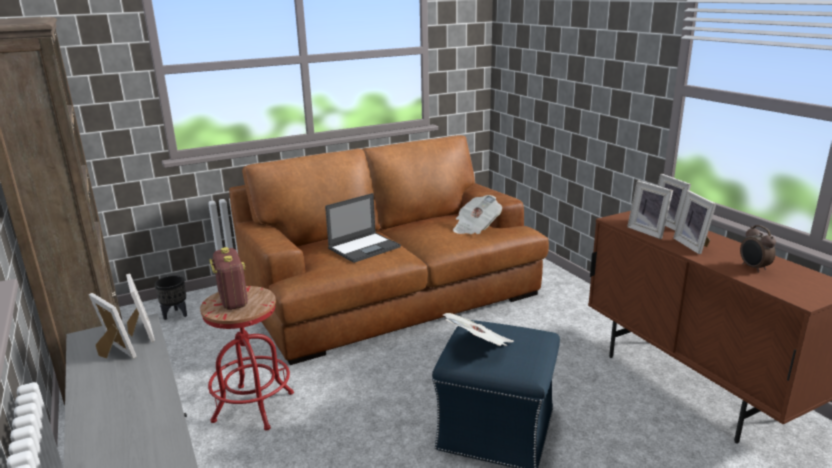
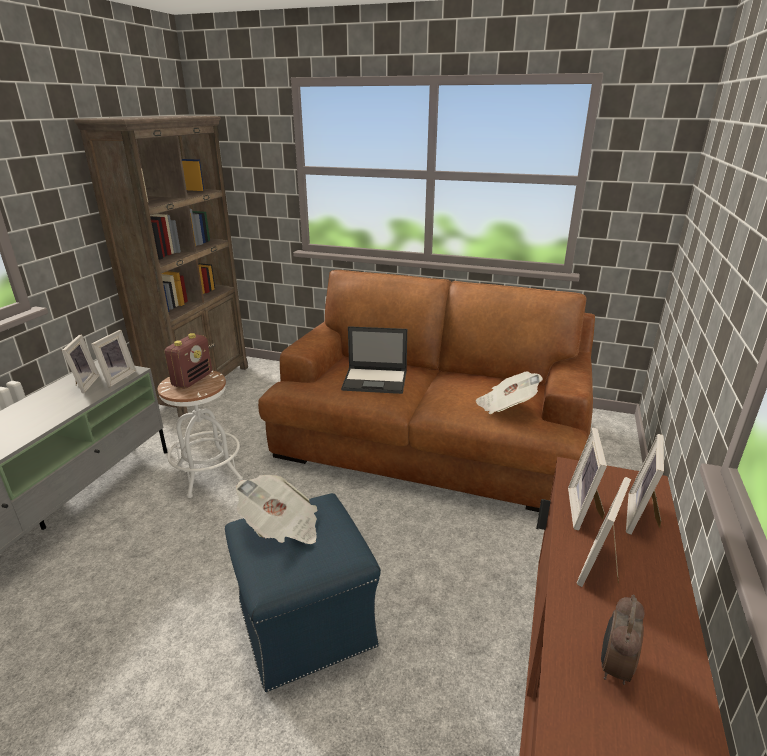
camera: 45 degrees right, 5 degrees up
(176, 314) = (275, 379): black planter -> none
(253, 407) = (208, 475): red stool -> white stool

